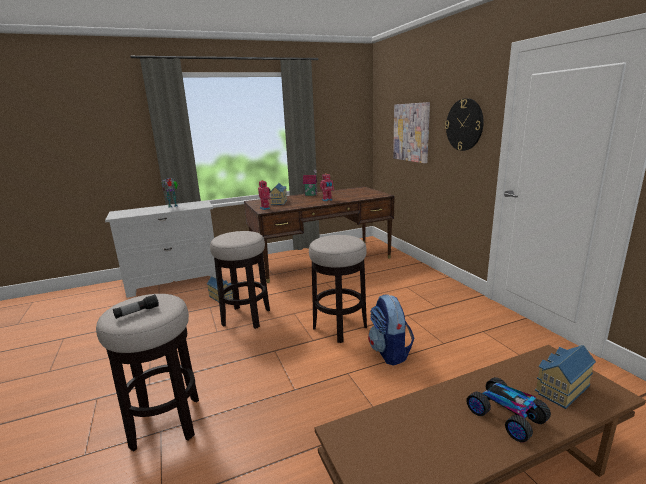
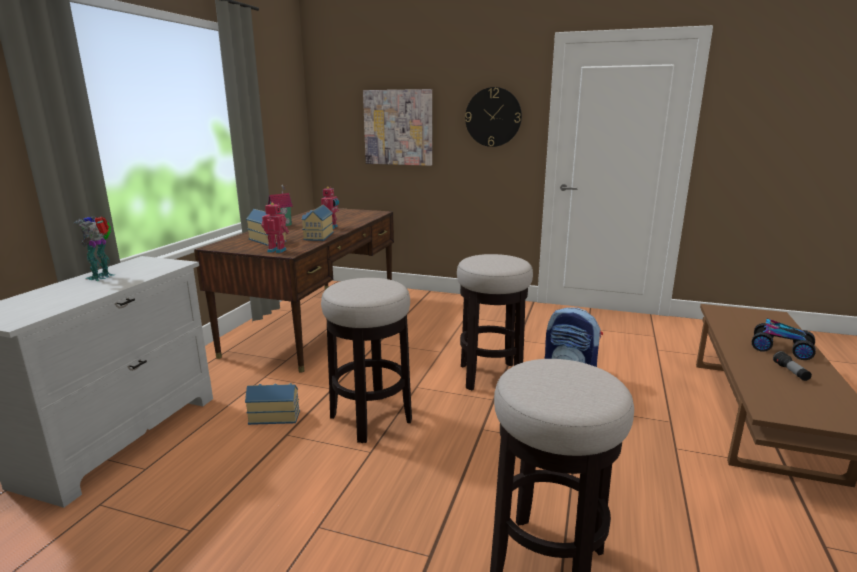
camera: 50 degrees left, 0 degrees up
(137, 312) = (581, 385): flashlight -> flashlight (790, 372)
(506, 415) = (781, 349): toy car -> toy car turned 150 degrees counterclockwise
(560, 388) = (759, 323): toy house -> toy house (317, 236)

